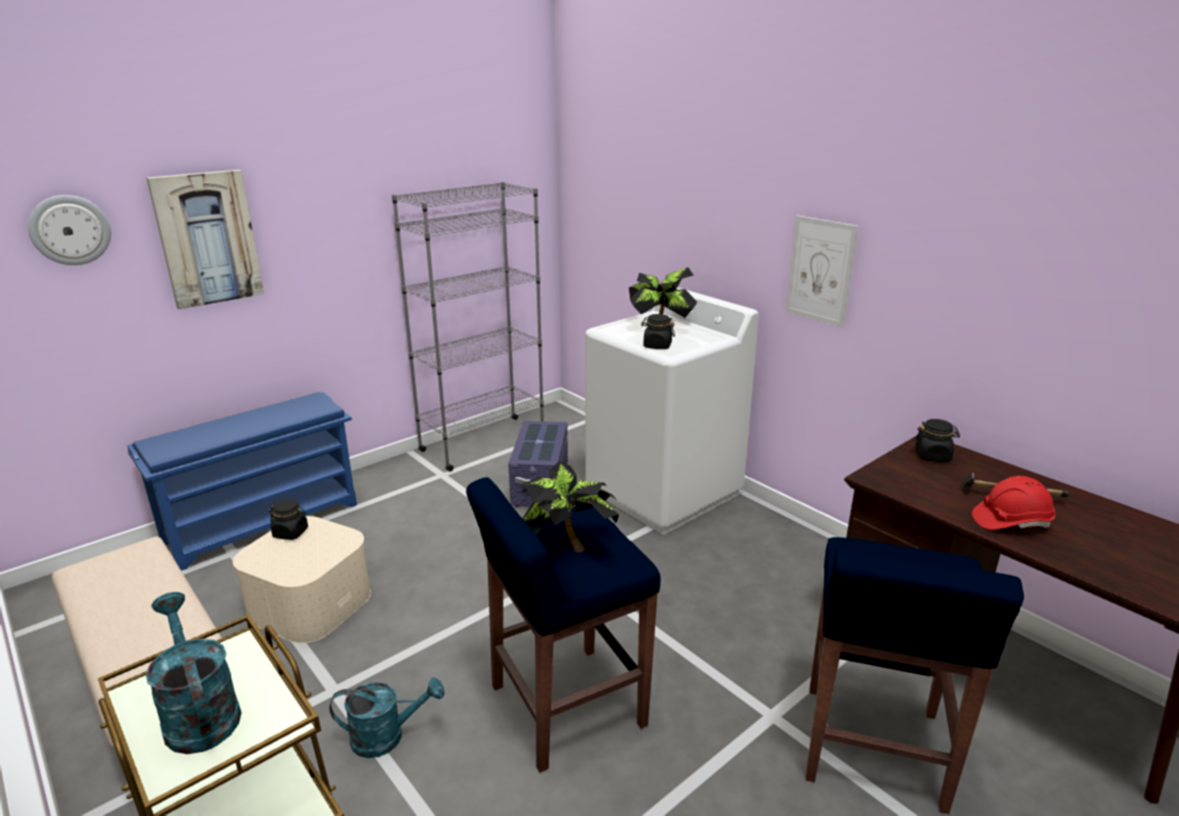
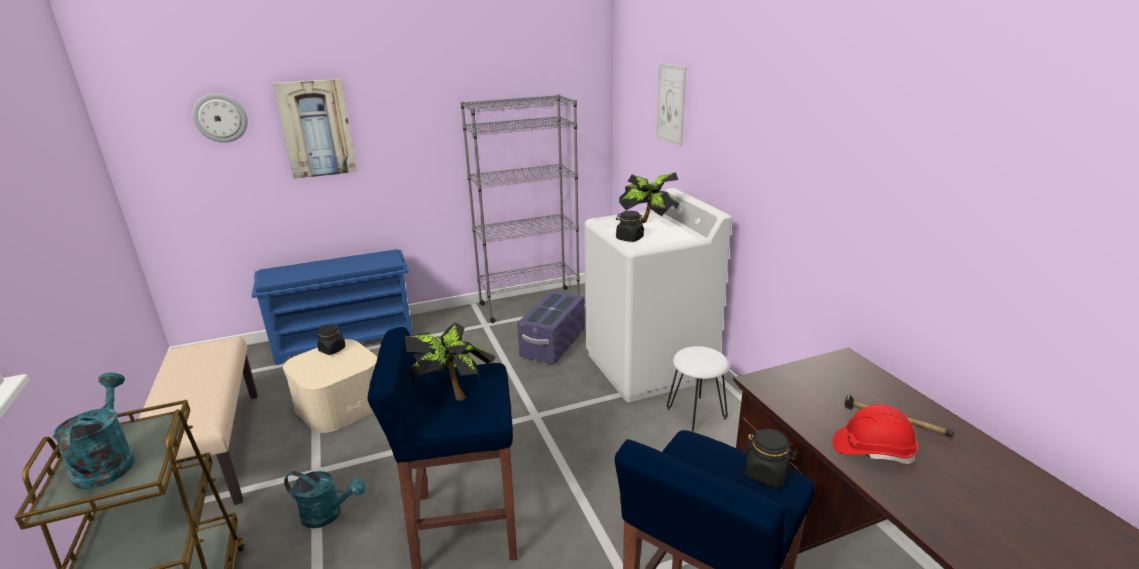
camera: 20 degrees right, 0 degrees up
(740, 533) = (695, 414): none -> white stool
(820, 271) = (779, 182): picture -> picture (671, 104)
(932, 456) = (840, 372): black jar -> black jar (766, 473)

